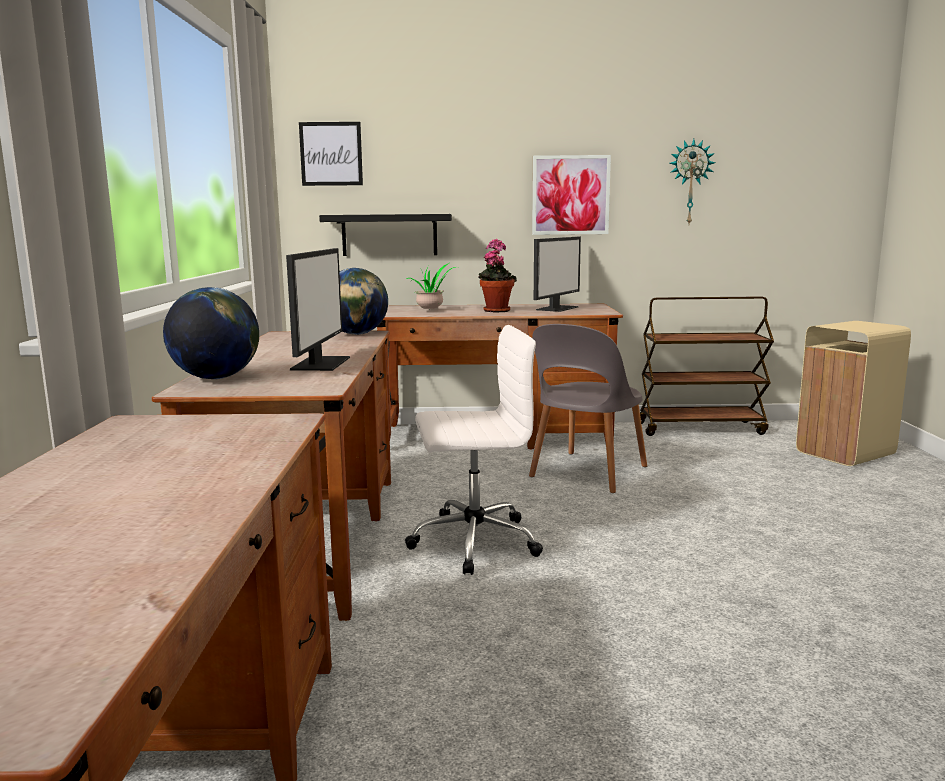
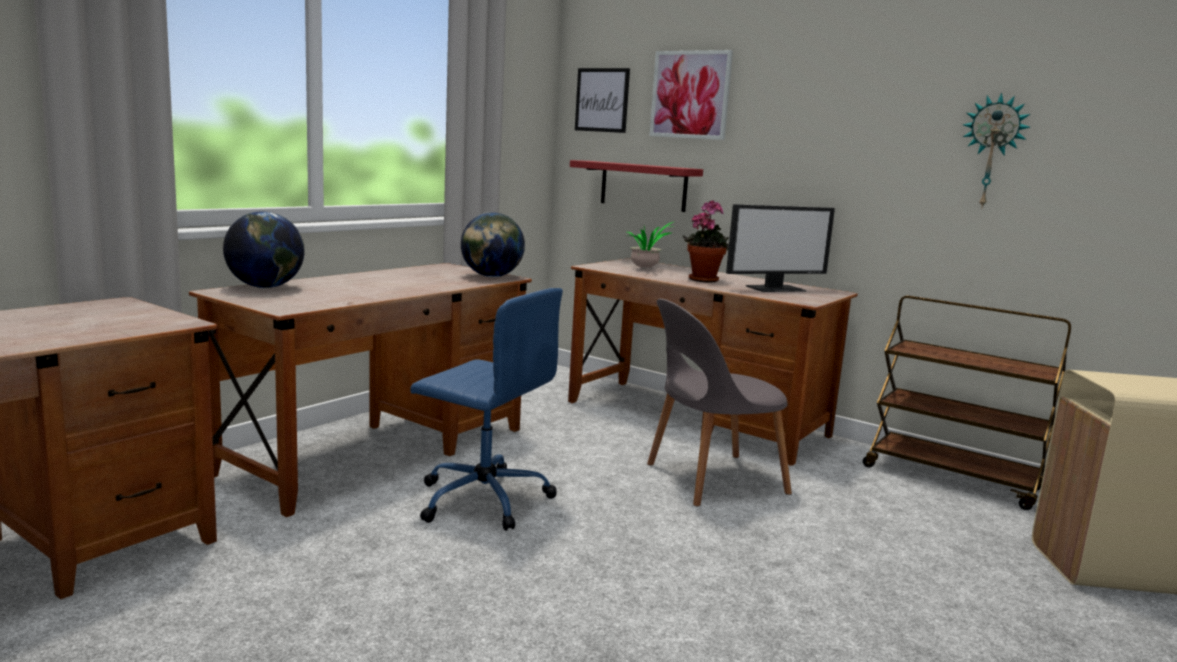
camera: 35 degrees right, 0 degrees up
(319, 363) = (365, 292): monitor -> none
(389, 235) = (643, 186): black shelf -> red shelf
(472, 542) = (482, 499): white office chair -> blue office chair
(570, 195) = (833, 157): picture -> picture (690, 95)

